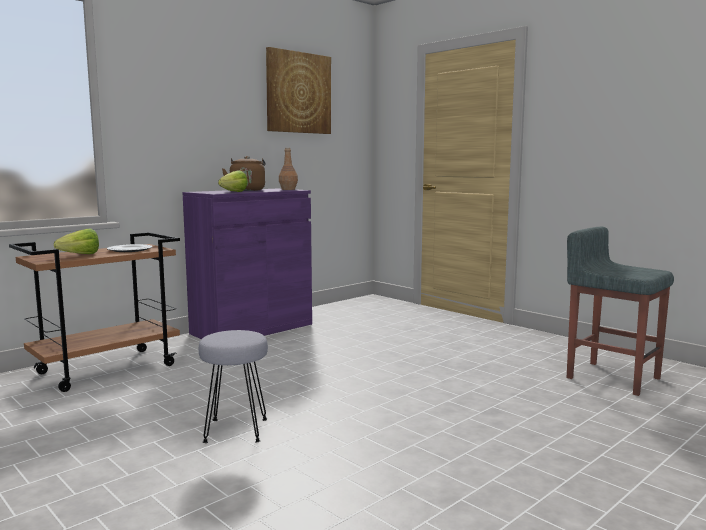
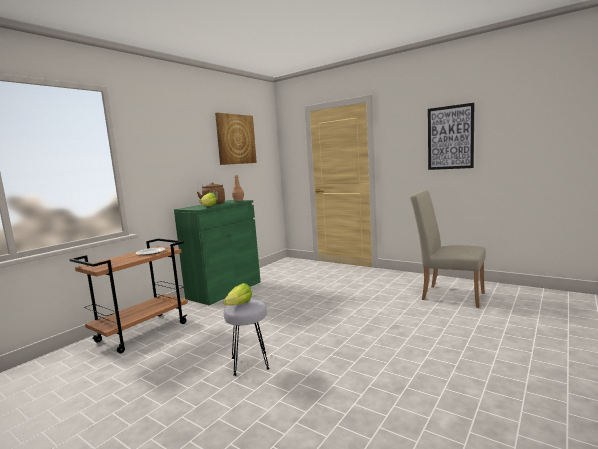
camera: 10 degrees left, 0 degrees up
(76, 255) = (118, 261): lettuce -> lettuce (236, 306)
(252, 329) = (224, 290): purple cabinet -> green cabinet
(611, 377) = (447, 295): grey stool -> beige chair
(652, 104) = (450, 137): none -> picture

